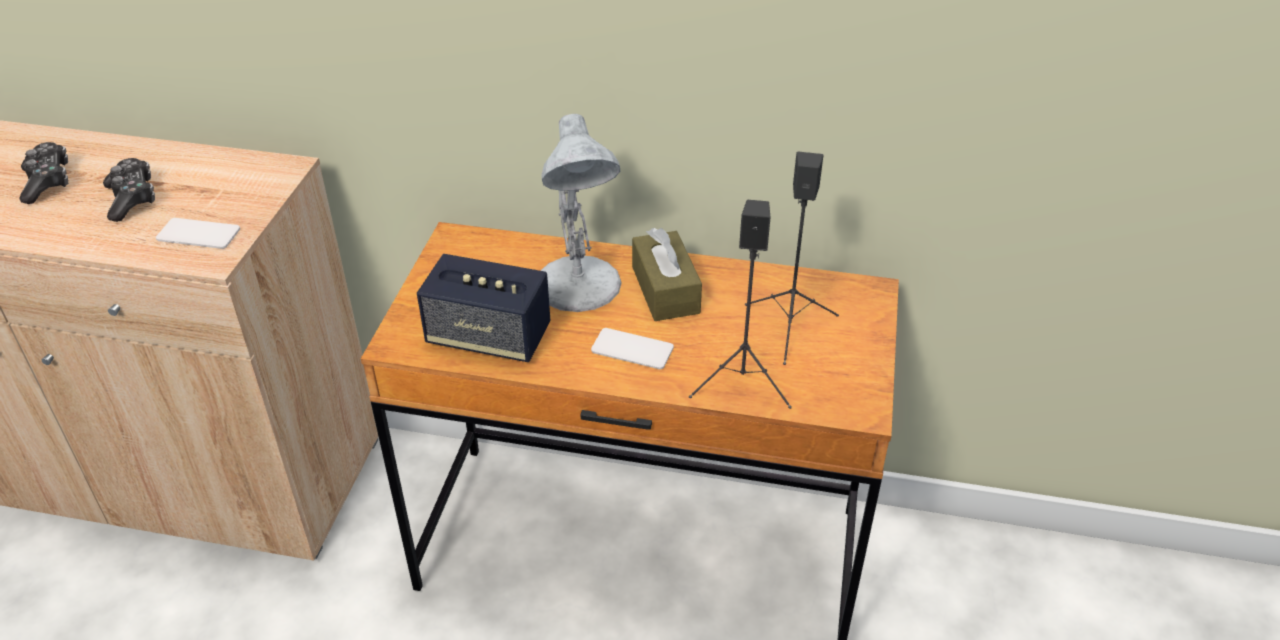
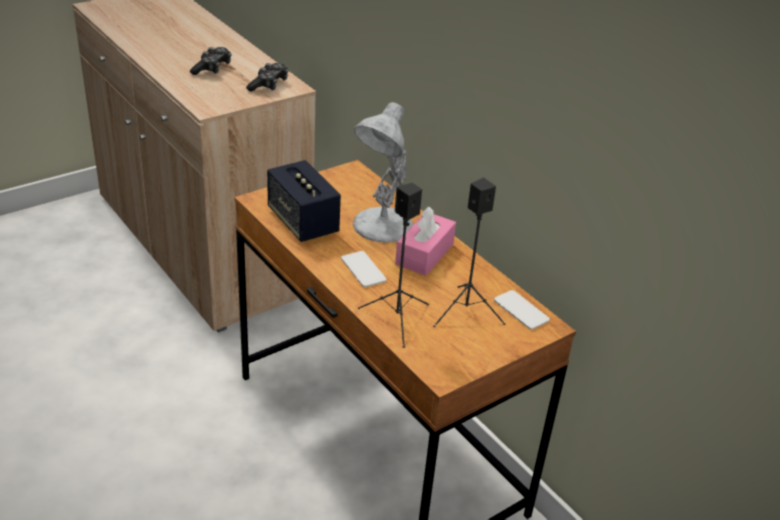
camera: 40 degrees right, 5 degrees down
(47, 182) = (191, 46): game controller -> game controller (269, 85)
(198, 235) = (216, 96): phone -> phone (521, 310)
(665, 290) = (424, 254): brown tissue box -> pink tissue box

